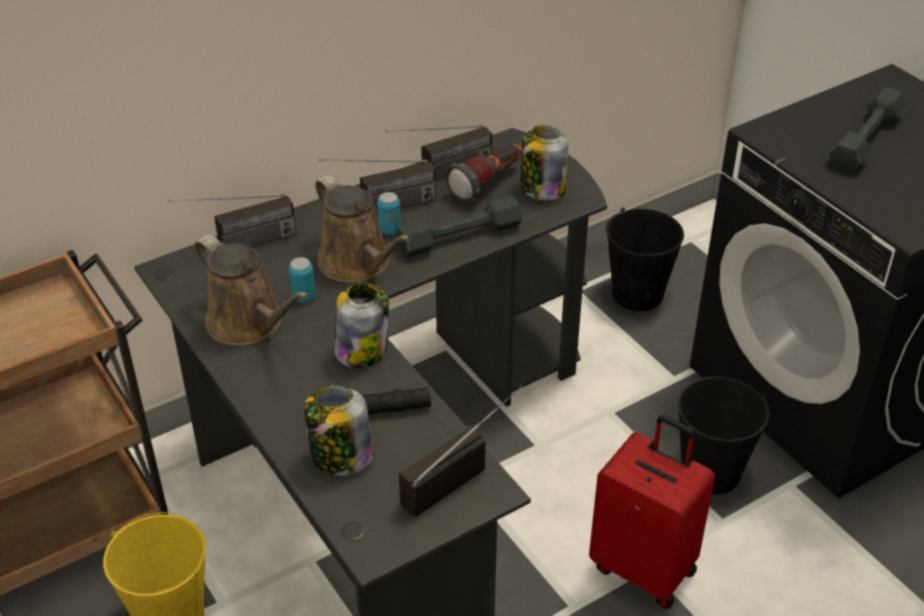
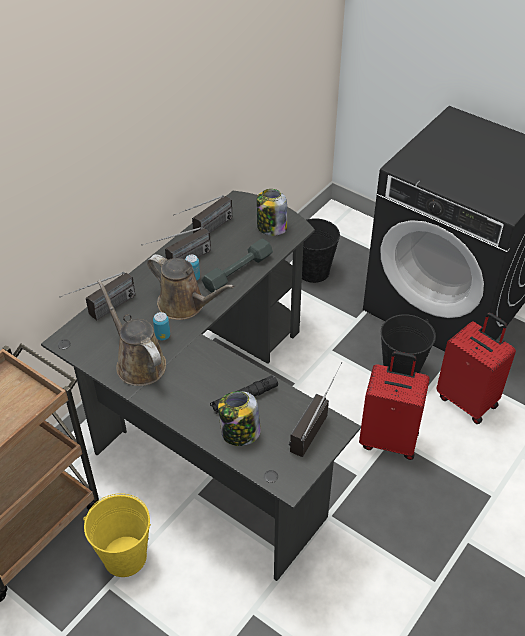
camera: 20 degrees left, 5 degrees up
(249, 324) = (138, 363): brown watering can -> brown watering can turned 150 degrees counterclockwise
(362, 350) = (217, 361): jar -> none
(488, 184) = (237, 232): flashlight -> none
(802, 546) = (468, 400): none -> red suitcase
(864, 139) = (457, 158): grey dumbbell -> none

